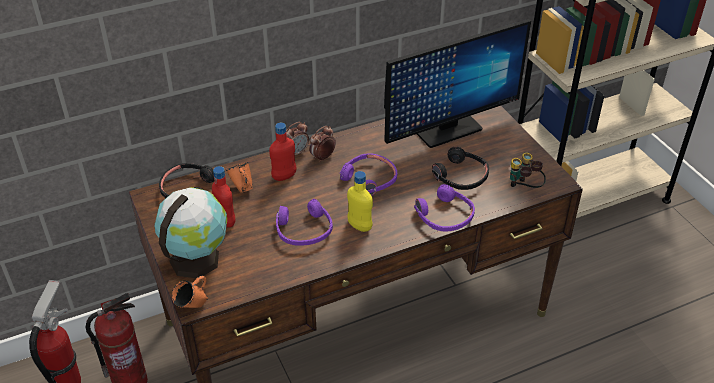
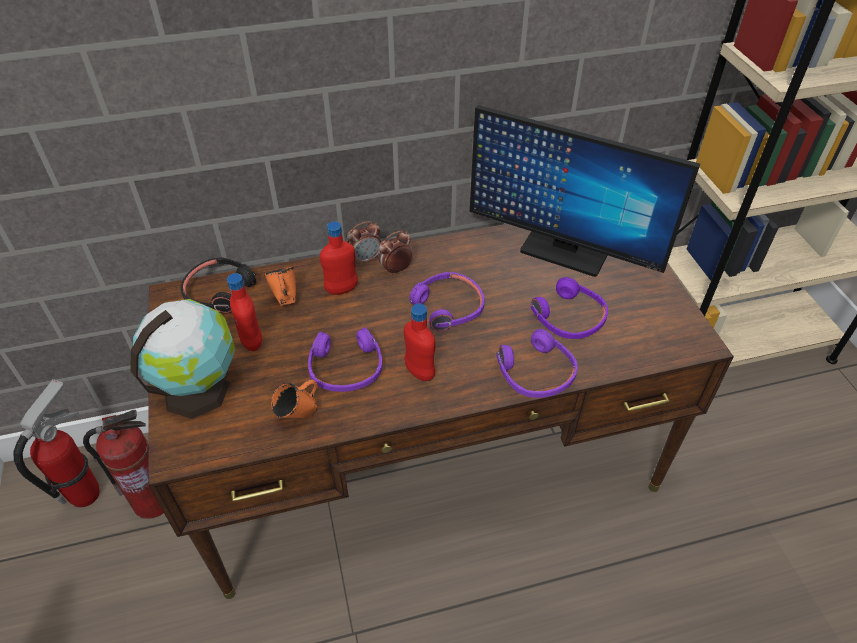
camera: 10 degrees right, 5 degrees up
(193, 307) = (172, 461): orange mug -> orange mug (299, 416)
(359, 226) = (419, 372): yellow bottle -> red bottle
(447, 130) = (563, 252): monitor -> monitor turned 45 degrees clockwise
(461, 176) = (569, 318): black headphones -> purple headphones
(524, 188) = (651, 346): binoculars -> none

